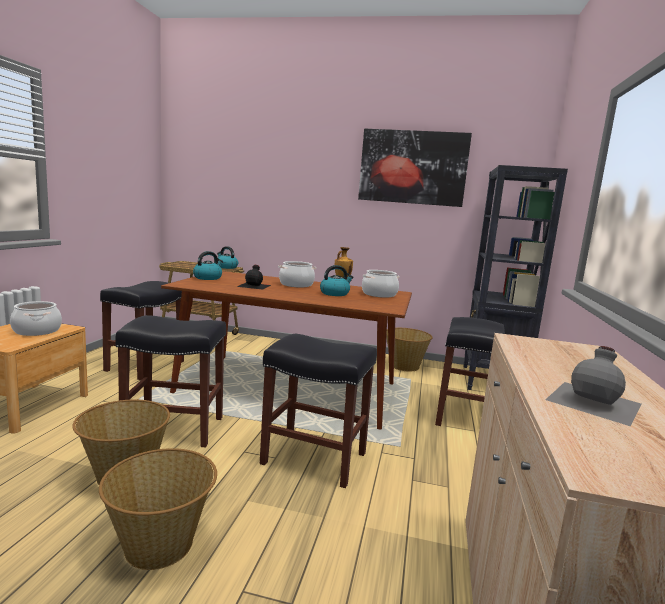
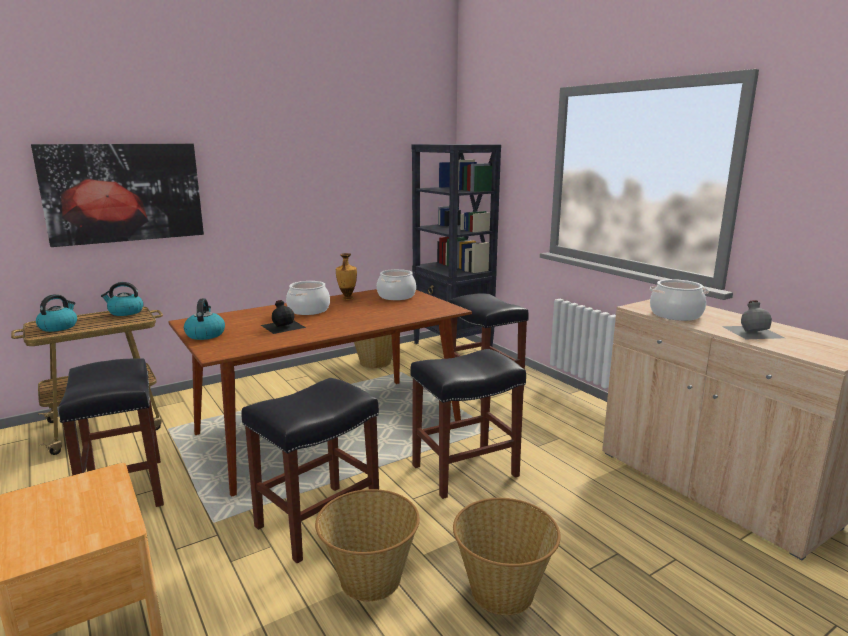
camera: 45 degrees left, 5 degrees up
(37, 331) = (81, 498): cooking pot -> cooking pot (676, 315)
(335, 293) = (369, 308): kettle -> kettle (58, 327)
(413, 167) = (337, 144): picture -> picture (124, 193)

